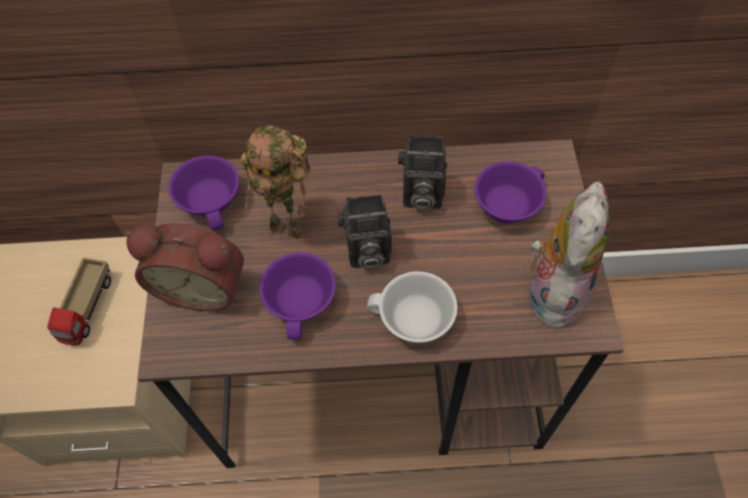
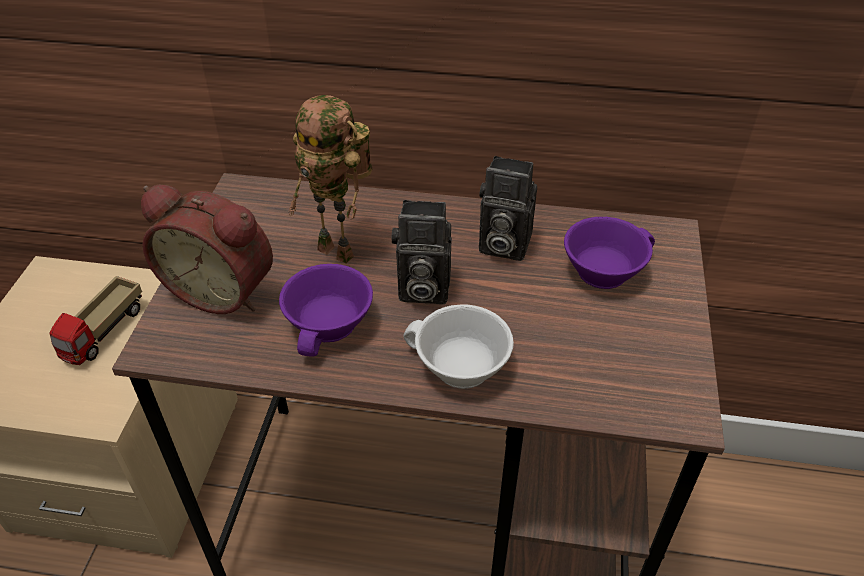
camera: 10 degrees right, 15 degrees down
(213, 201) = (264, 214): purple cup -> none
(553, 288) = (643, 364): plush toy -> none

